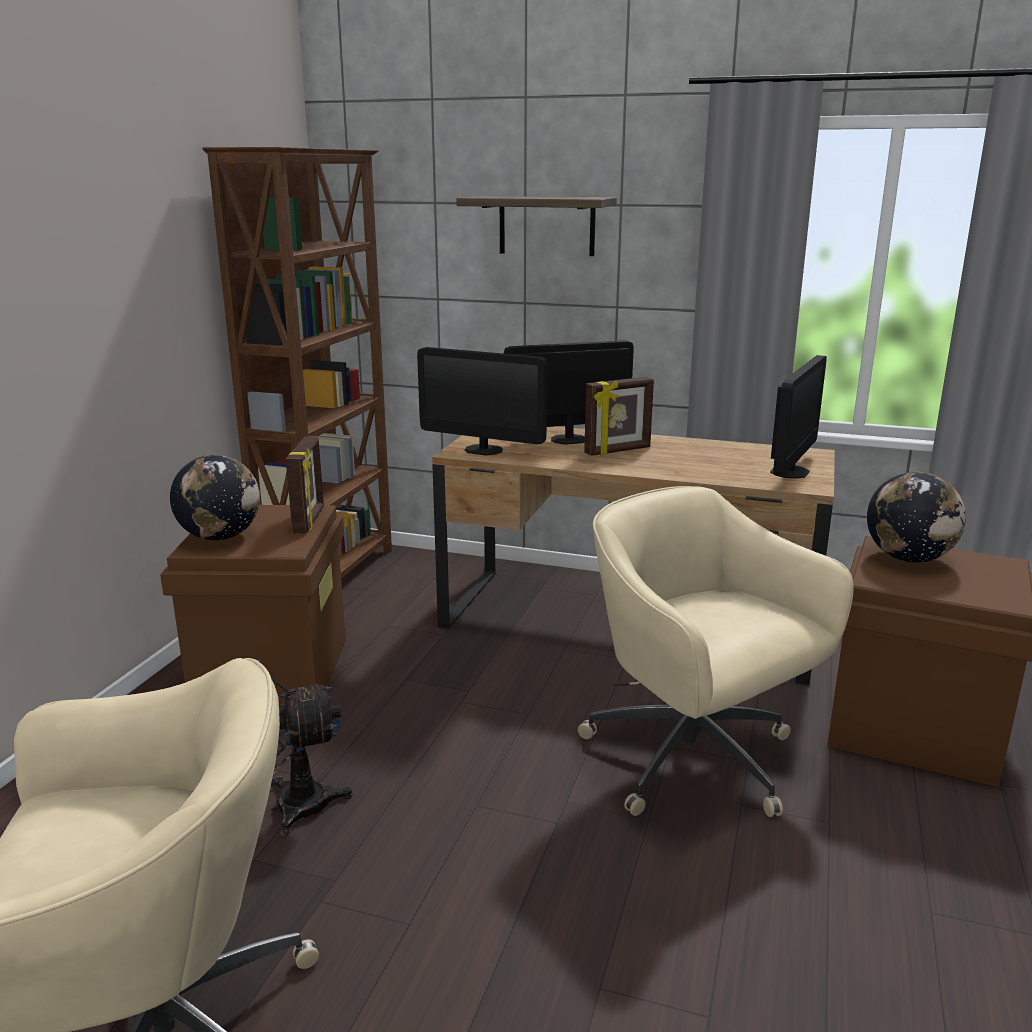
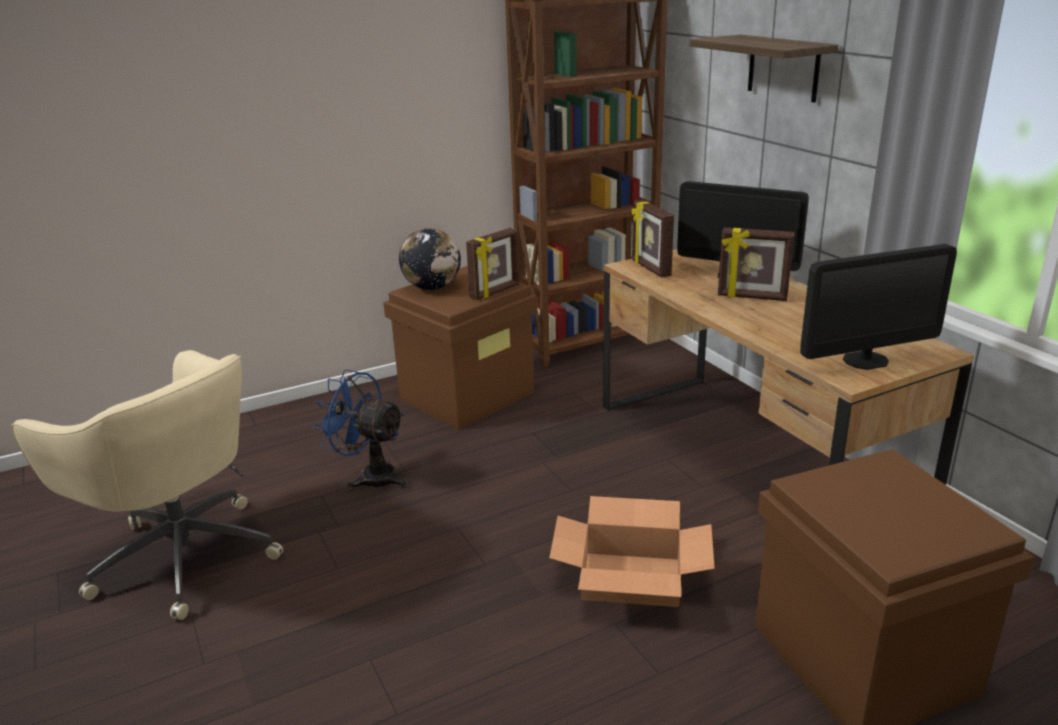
camera: 45 degrees right, 5 degrees up
(483, 450) = (650, 268): monitor -> picture frame
(695, 761) = (631, 579): beige office chair -> cardboard box
(908, 558) = (884, 482): globe -> none

